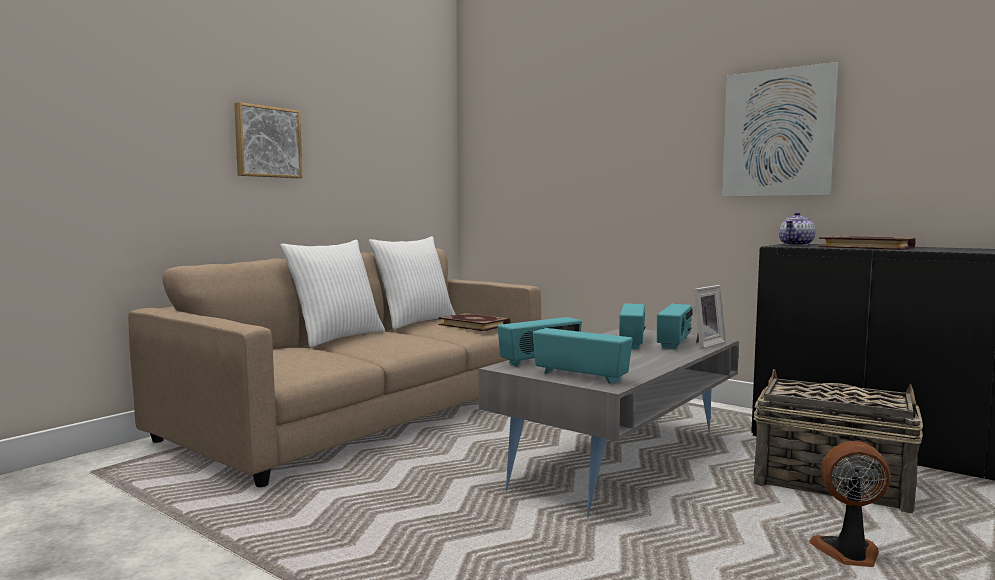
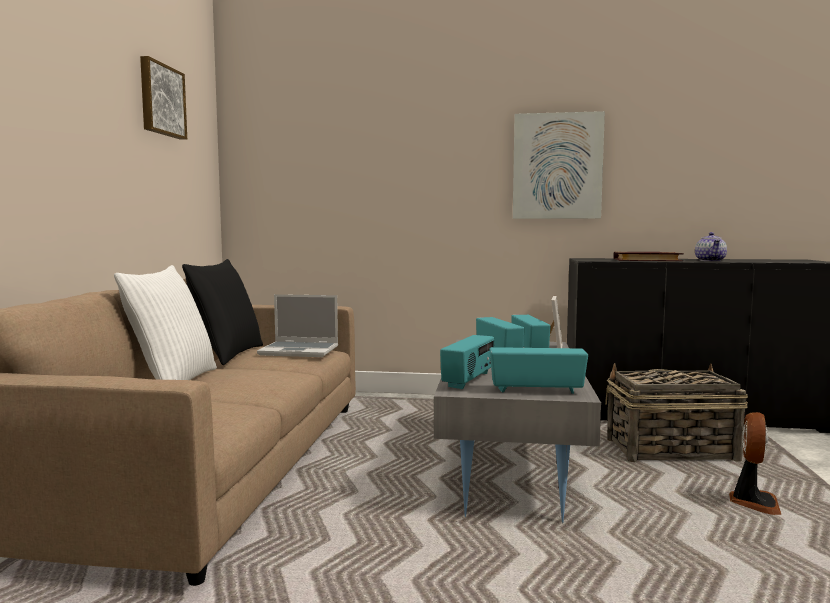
camera: 30 degrees left, 0 degrees up
(267, 142) = (52, 143): picture -> picture (161, 100)
(414, 322) = (227, 355): white pillow -> black pillow
(475, 325) = (300, 351): book -> laptop
(796, 244) = (591, 259): teapot -> teapot (710, 260)
(848, 553) = (753, 502): fan -> fan turned 135 degrees clockwise

